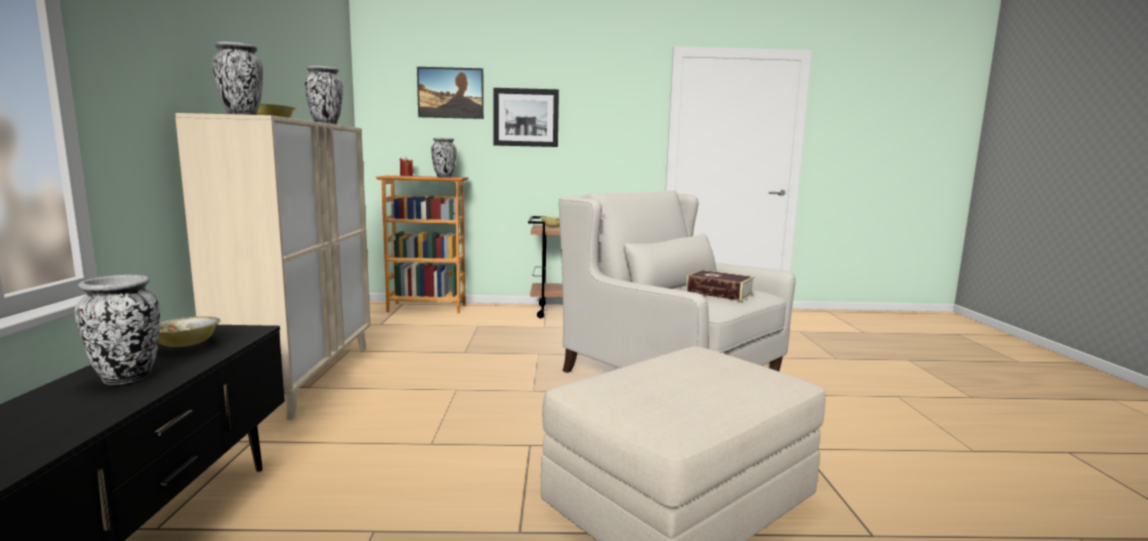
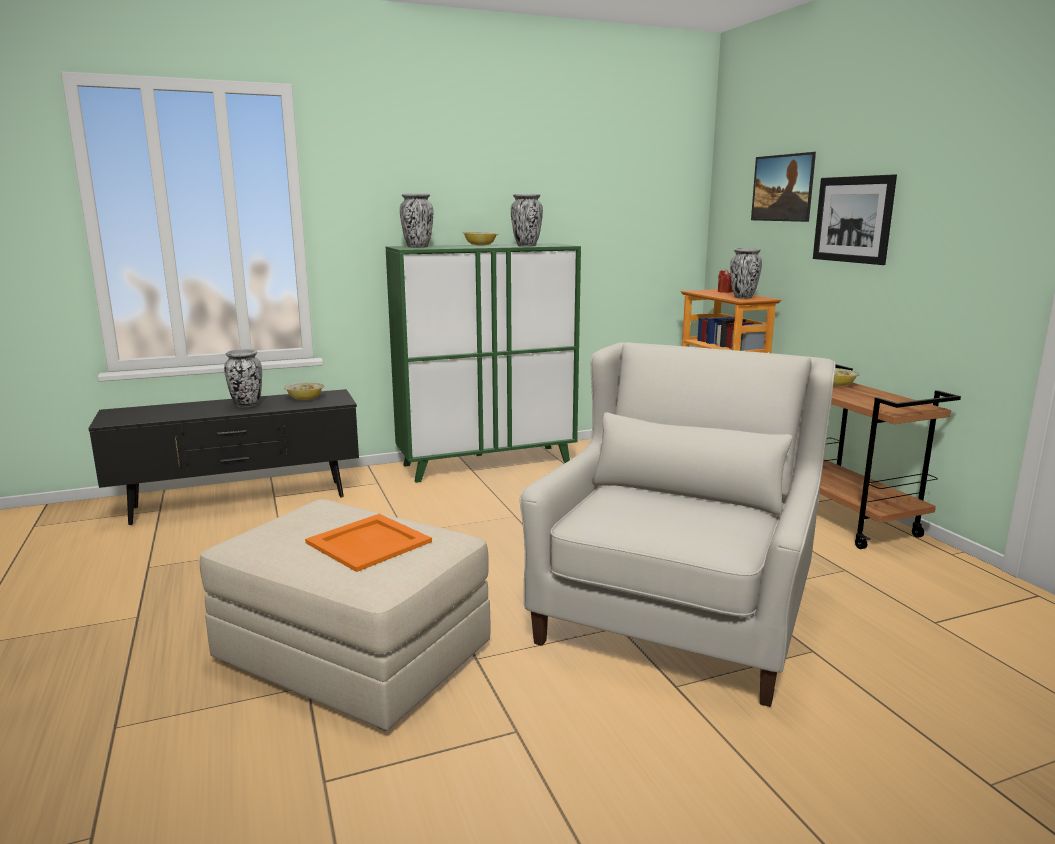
camera: 70 degrees right, 5 degrees up
(303, 377) = (487, 463): beige cabinet -> green cabinet
(705, 372) = (370, 542): none -> orange tray
(719, 293) = (666, 517): book -> none

